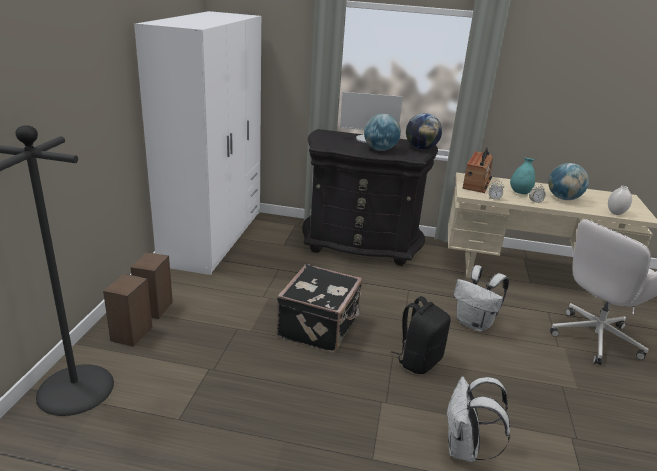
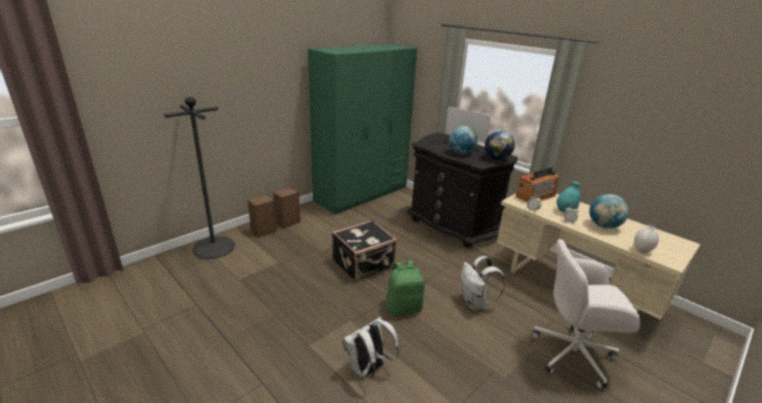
camera: 35 degrees right, 0 degrees up
(214, 236) = (362, 194): white wardrobe -> green wardrobe
(419, 360) = (403, 308): black backpack -> green backpack

